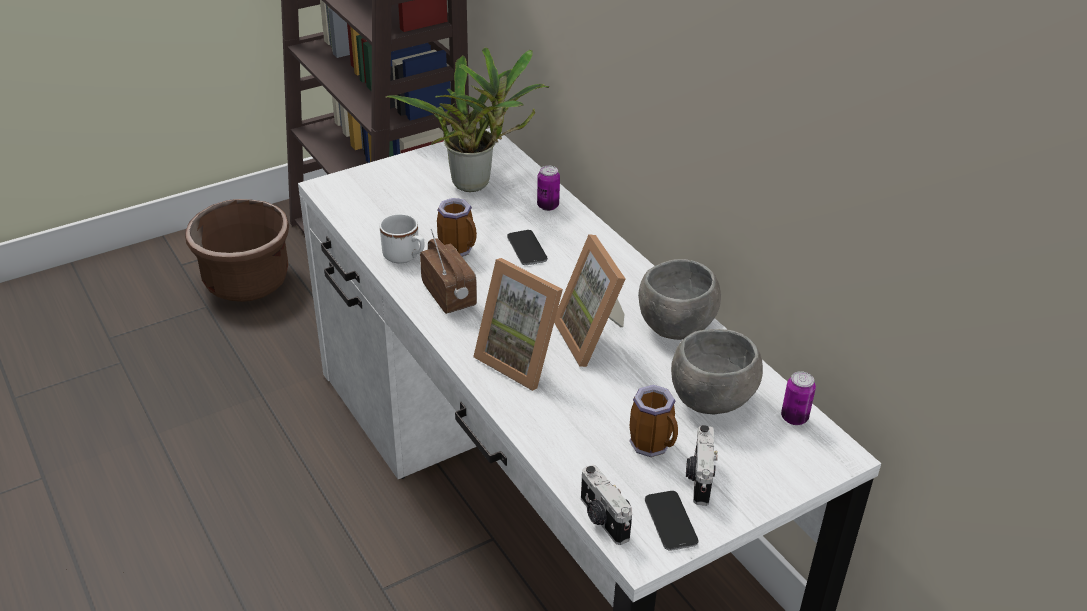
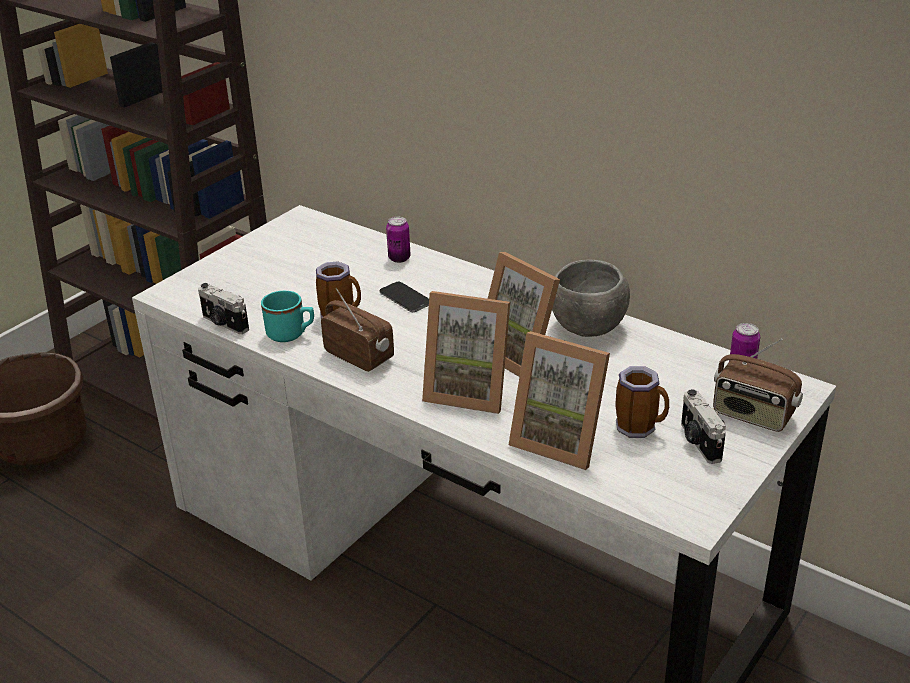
camera: 20 degrees left, 5 degrees down
(405, 257) = (291, 334): white mug -> turquoise mug
(477, 183) = (317, 256): potted plant -> none
(572, 434) = (561, 439): none -> picture frame
(602, 519) = (640, 501): camera -> camera (224, 324)
(670, 521) = (700, 484): phone -> none
(709, 400) = (661, 377): grey bowl -> none
(771, 468) = (752, 415): none -> radio

